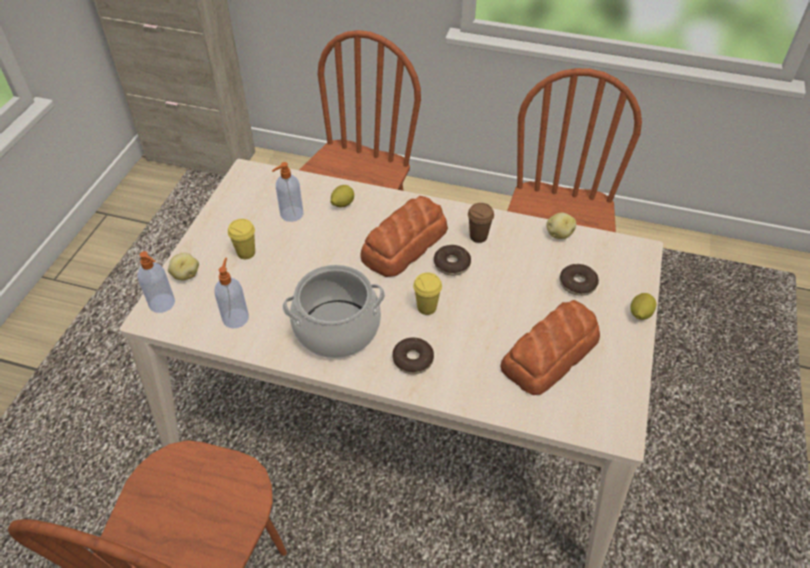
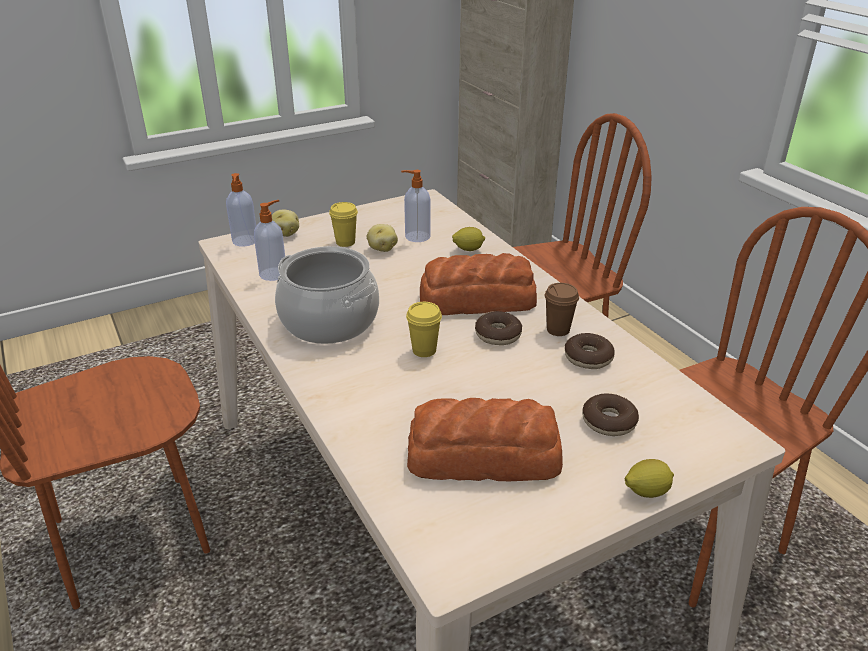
camera: 45 degrees right, 15 degrees down
(413, 360) = (351, 377): donut -> donut (588, 358)
(558, 234) = (652, 372): potato -> potato (382, 249)

